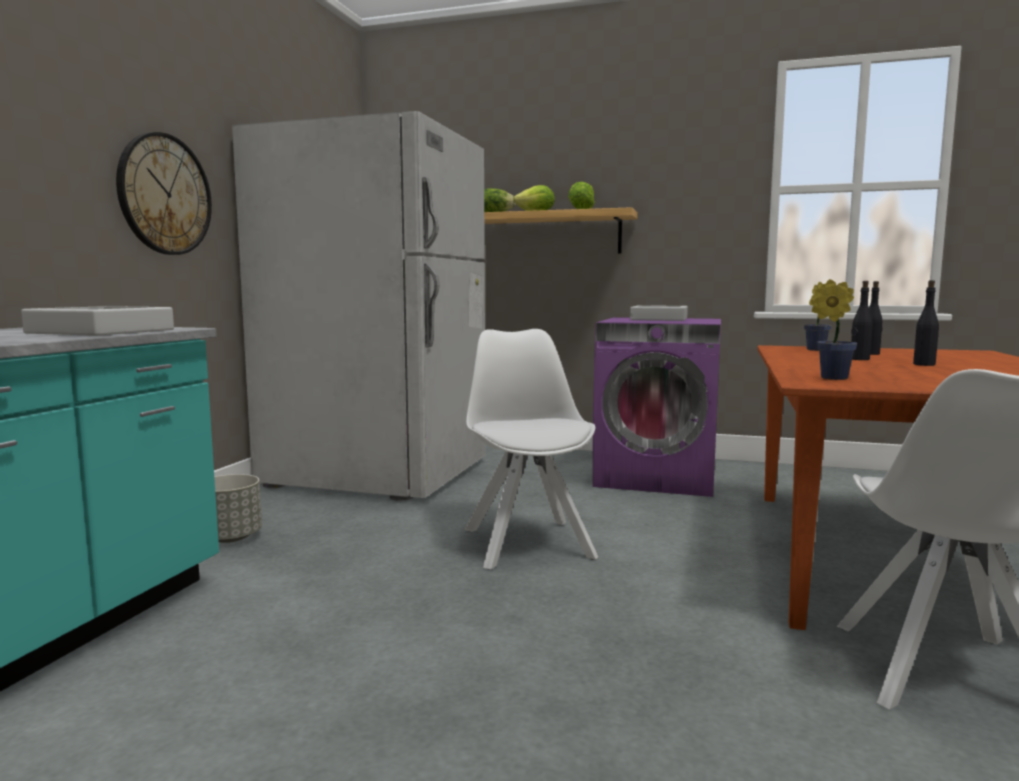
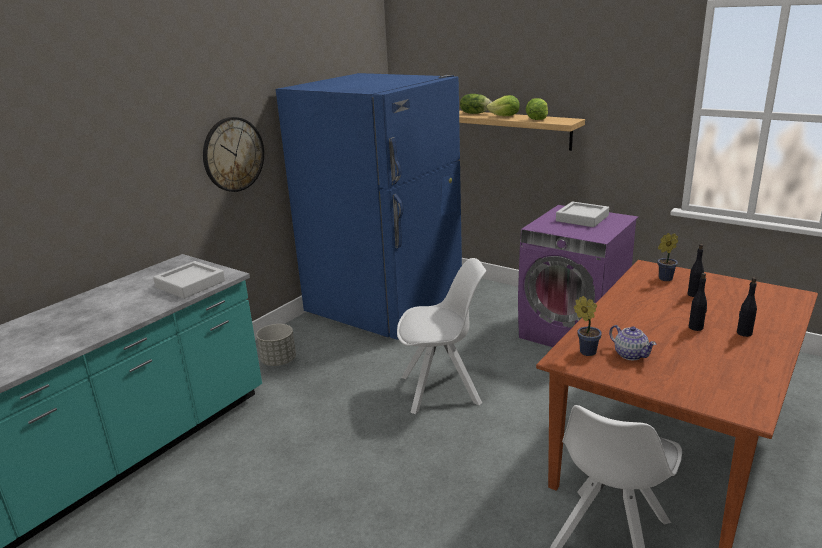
camera: 20 degrees right, 15 degrees up
(379, 472) = (385, 305): white fridge -> blue fridge
(528, 542) = (442, 390): white chair -> white chair turned 75 degrees clockwise
(859, 359) = (665, 308): black bottle -> black bottle (744, 333)
(892, 377) = (630, 354): none -> teapot

